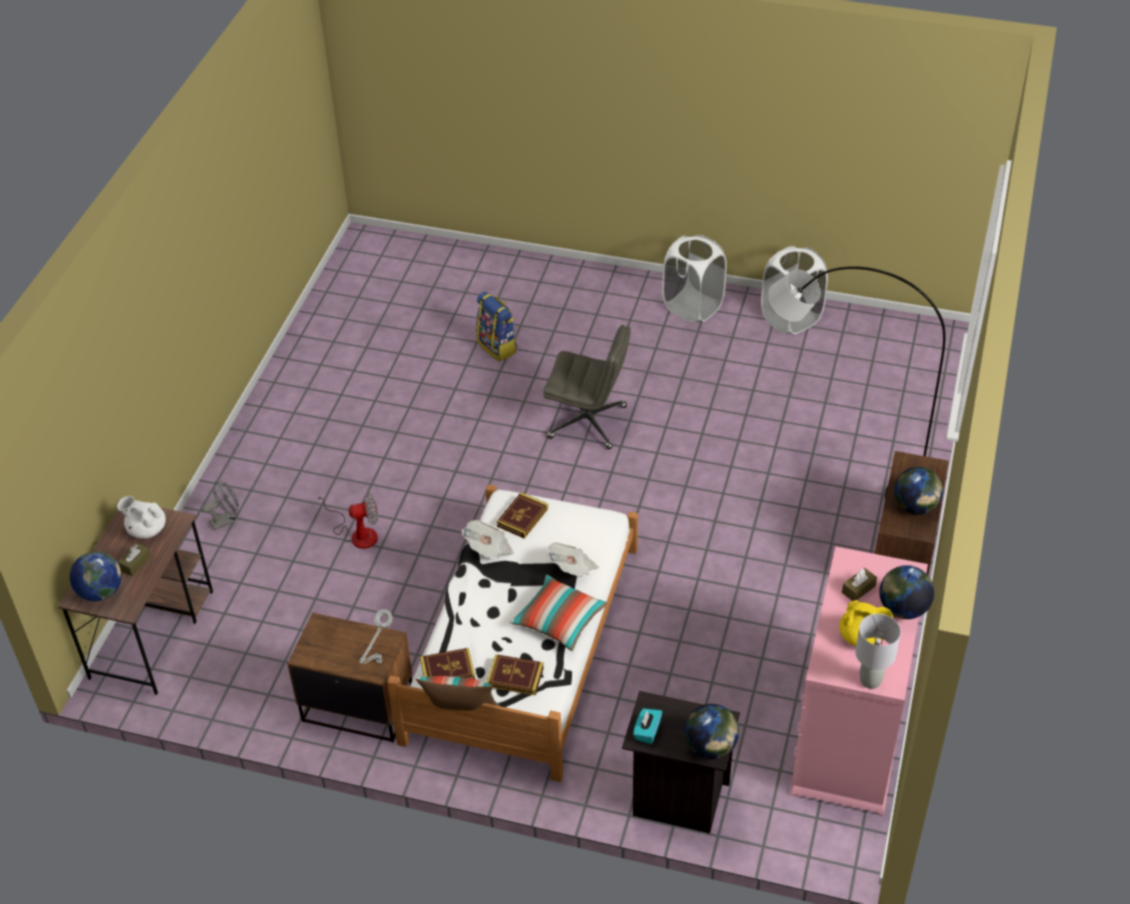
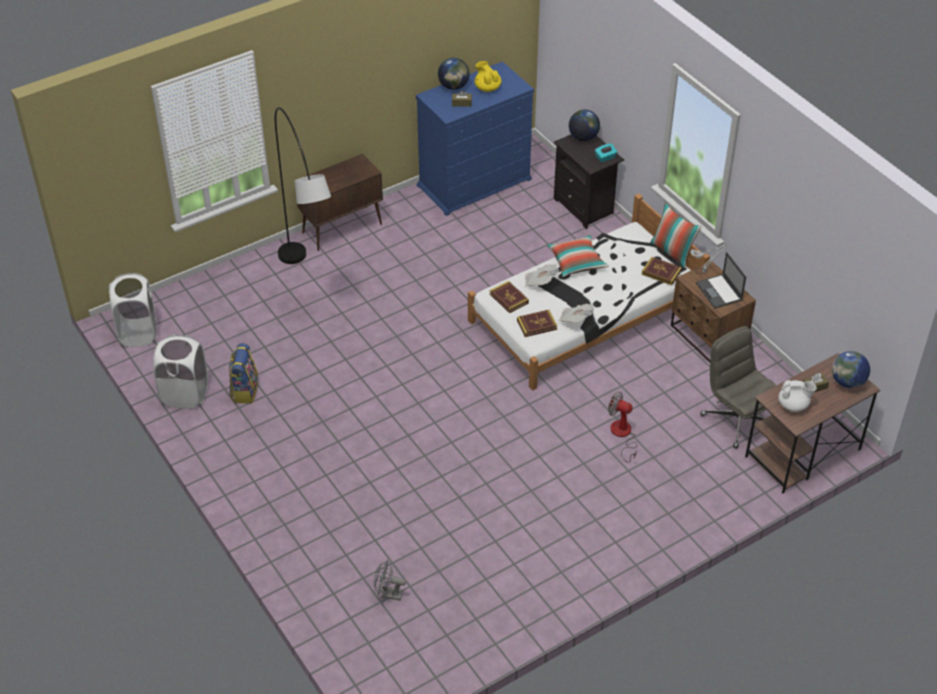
camera: 140 degrees left, 0 degrees up
(146, 529) = (793, 405): white teapot -> white teapot turned 60 degrees counterclockwise
(226, 520) = (701, 501): grey fan -> grey fan (388, 594)
(338, 645) = (719, 292): none -> laptop
(498, 347) = (394, 510): backpack -> backpack (244, 390)
(515, 677) = (628, 250): book -> book (509, 298)
(588, 422) = (402, 412): grey office chair -> grey office chair (737, 420)
(692, 307) = (230, 447): white laundry basket -> white laundry basket (138, 333)
(849, 736) = (474, 182): pink dresser -> blue dresser
(871, 681) = (507, 73): grey table lamp -> none
(915, 506) = (345, 171): globe -> none

